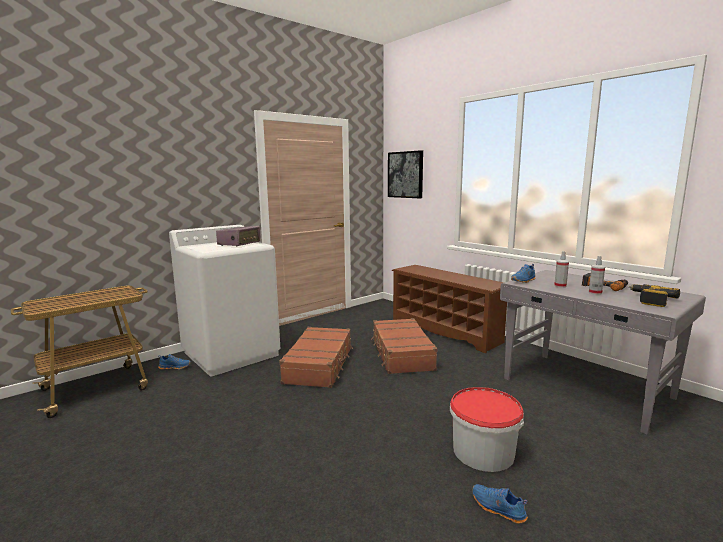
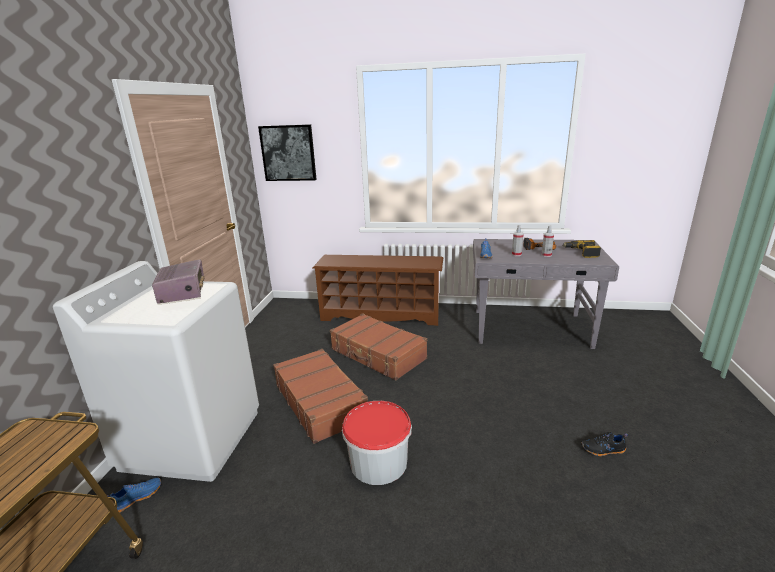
camera: 40 degrees left, 10 degrees up
(483, 451) = (544, 412): bucket -> bucket (379, 462)
(497, 509) = (603, 450): blue shoe -> black shoe

